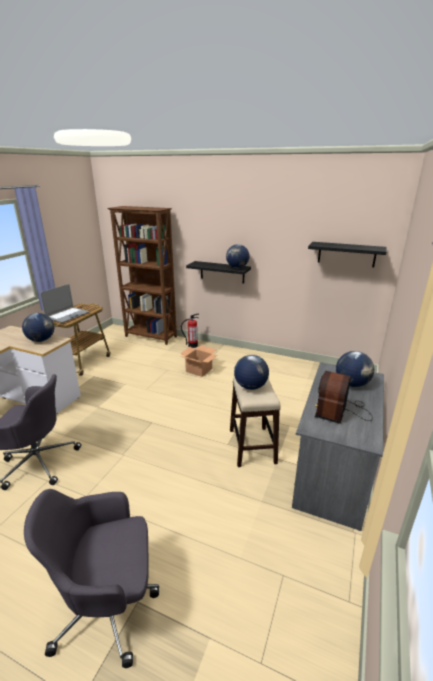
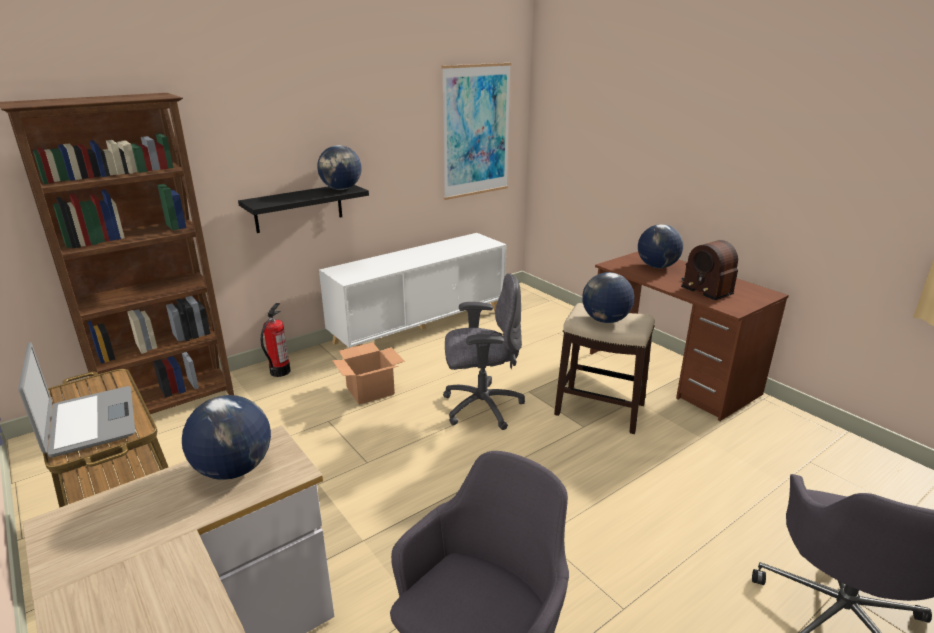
camera: 60 degrees left, 0 degrees up
(214, 404) = (481, 407): none -> grey office chair
(272, 361) = (420, 326): none -> white cabinet
(333, 469) = (671, 373): grey desk -> brown desk
(346, 254) = (476, 131): black shelf -> picture

